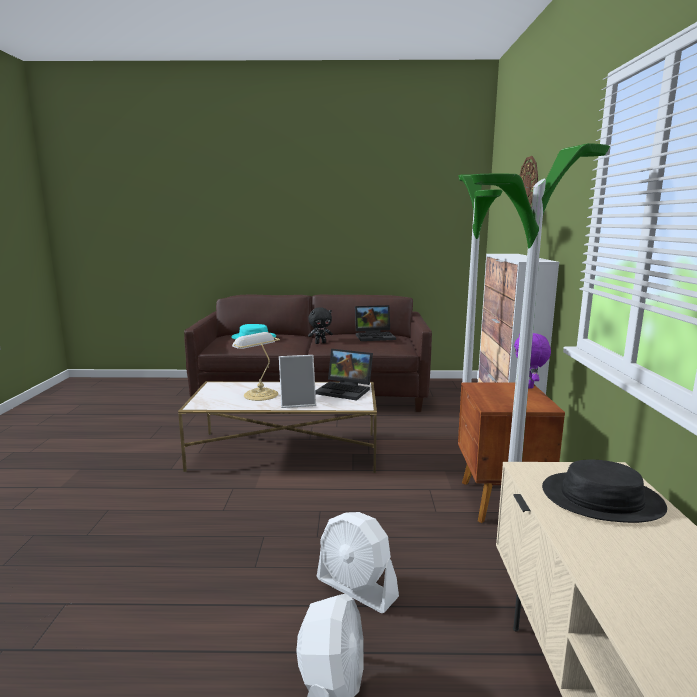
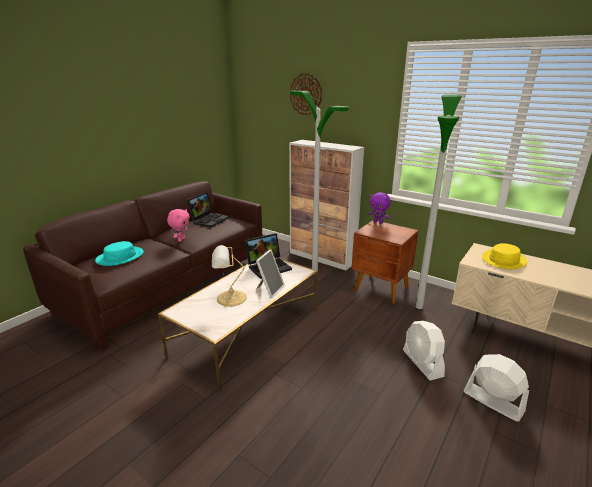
camera: 55 degrees left, 10 degrees up
(320, 343) = (181, 239): black plush toy -> pink plush toy
(356, 588) = (422, 363): white fan -> white fan turned 90 degrees clockwise
(601, 499) = (504, 260): black hat -> yellow hat

